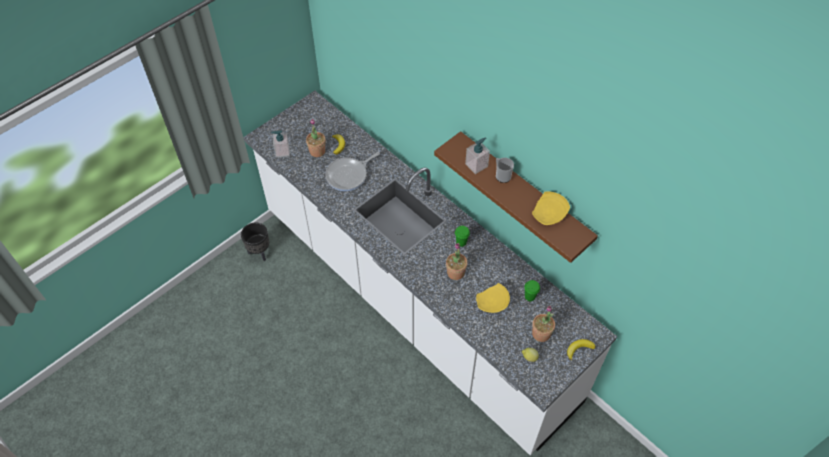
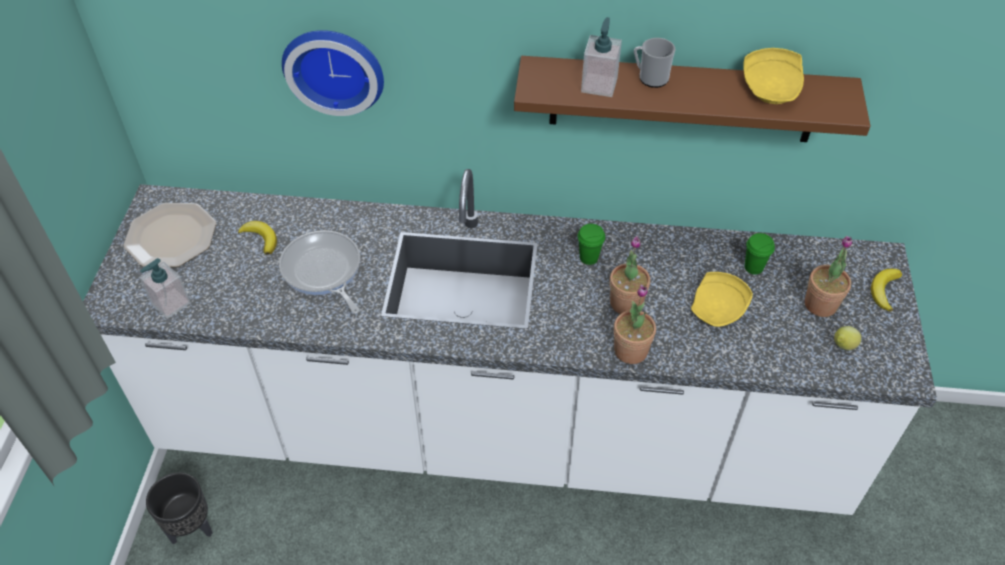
camera: 40 degrees left, 5 degrees down
(307, 122) = (171, 236): none -> plate
(317, 151) = (233, 267): potted plant -> potted plant (630, 350)
(349, 175) = (323, 271): frying pan -> frying pan turned 135 degrees clockwise
(391, 89) = (335, 67): none -> wall clock

